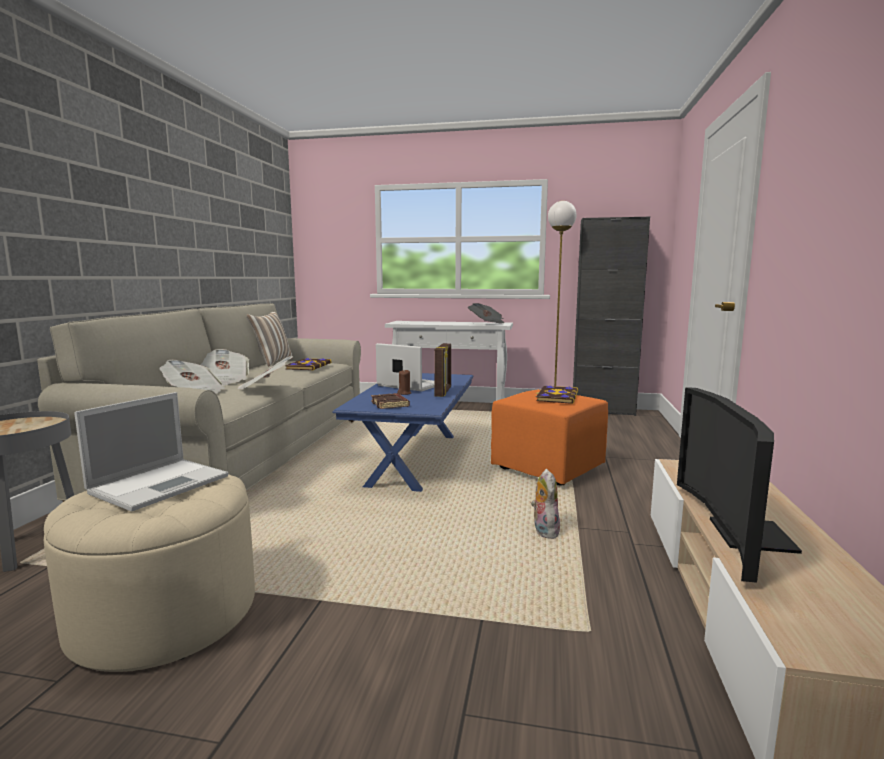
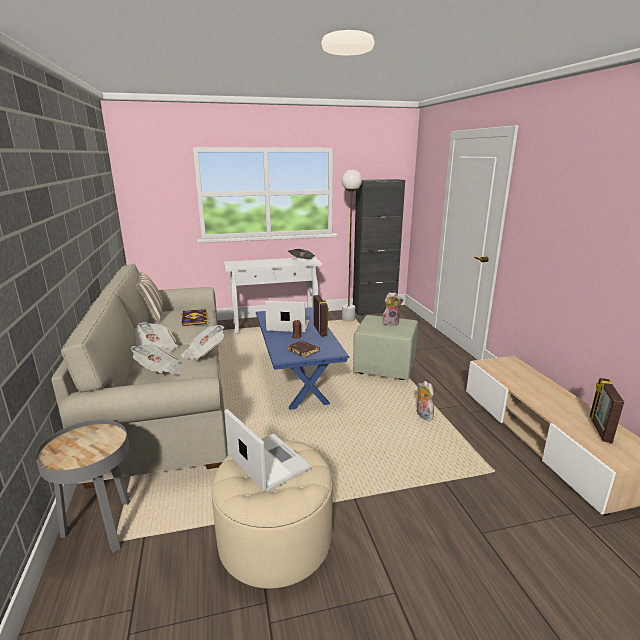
camera: 25 degrees left, 10 degrees up
(161, 483) = (268, 461): laptop -> laptop turned 45 degrees counterclockwise
(549, 468) = (385, 367): orange ottoman -> green ottoman
(556, 396) = (391, 323): book -> plush toy
(738, 533) = (547, 406): television -> none
(824, 589) = (599, 429): none -> picture frame

